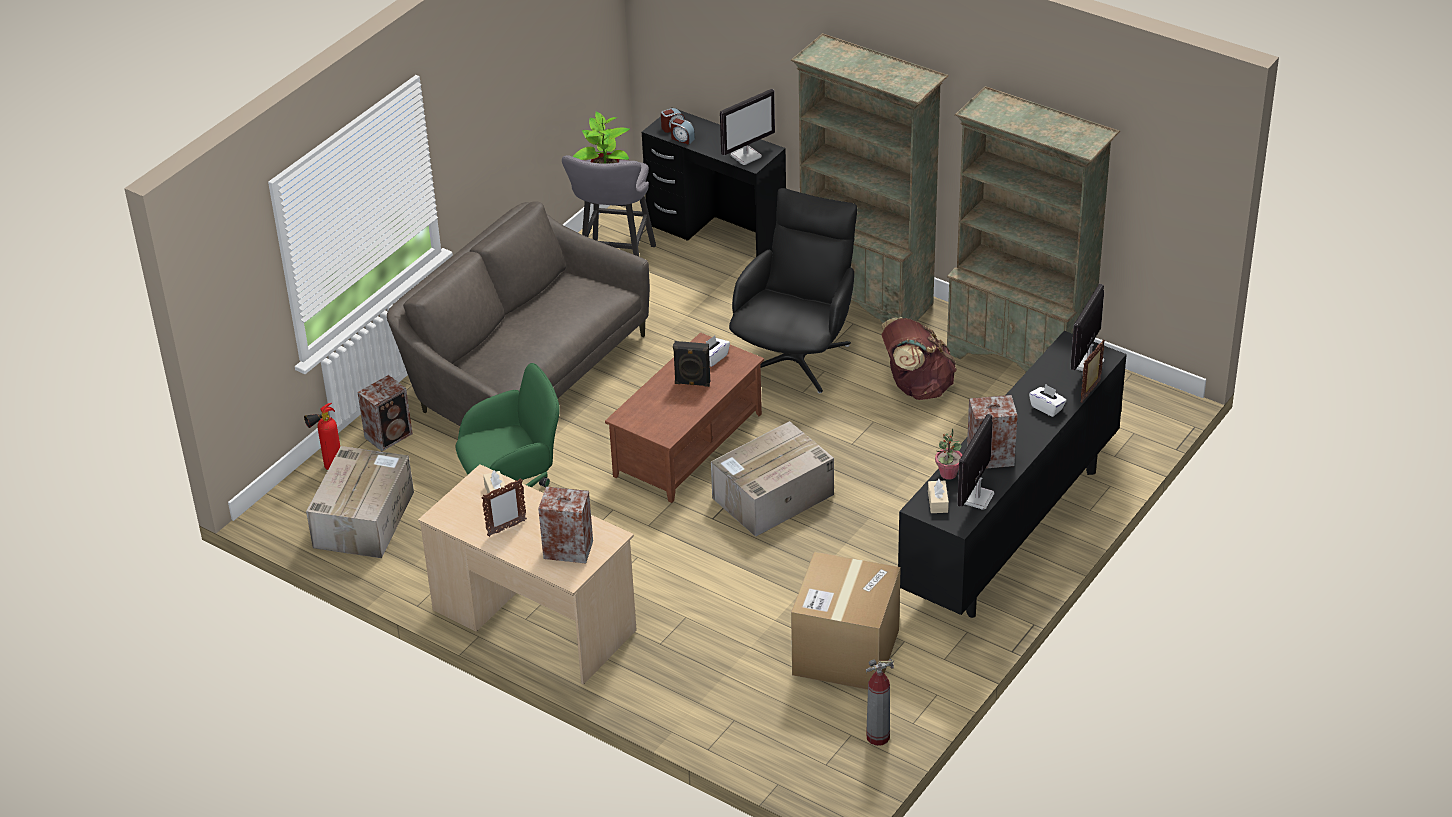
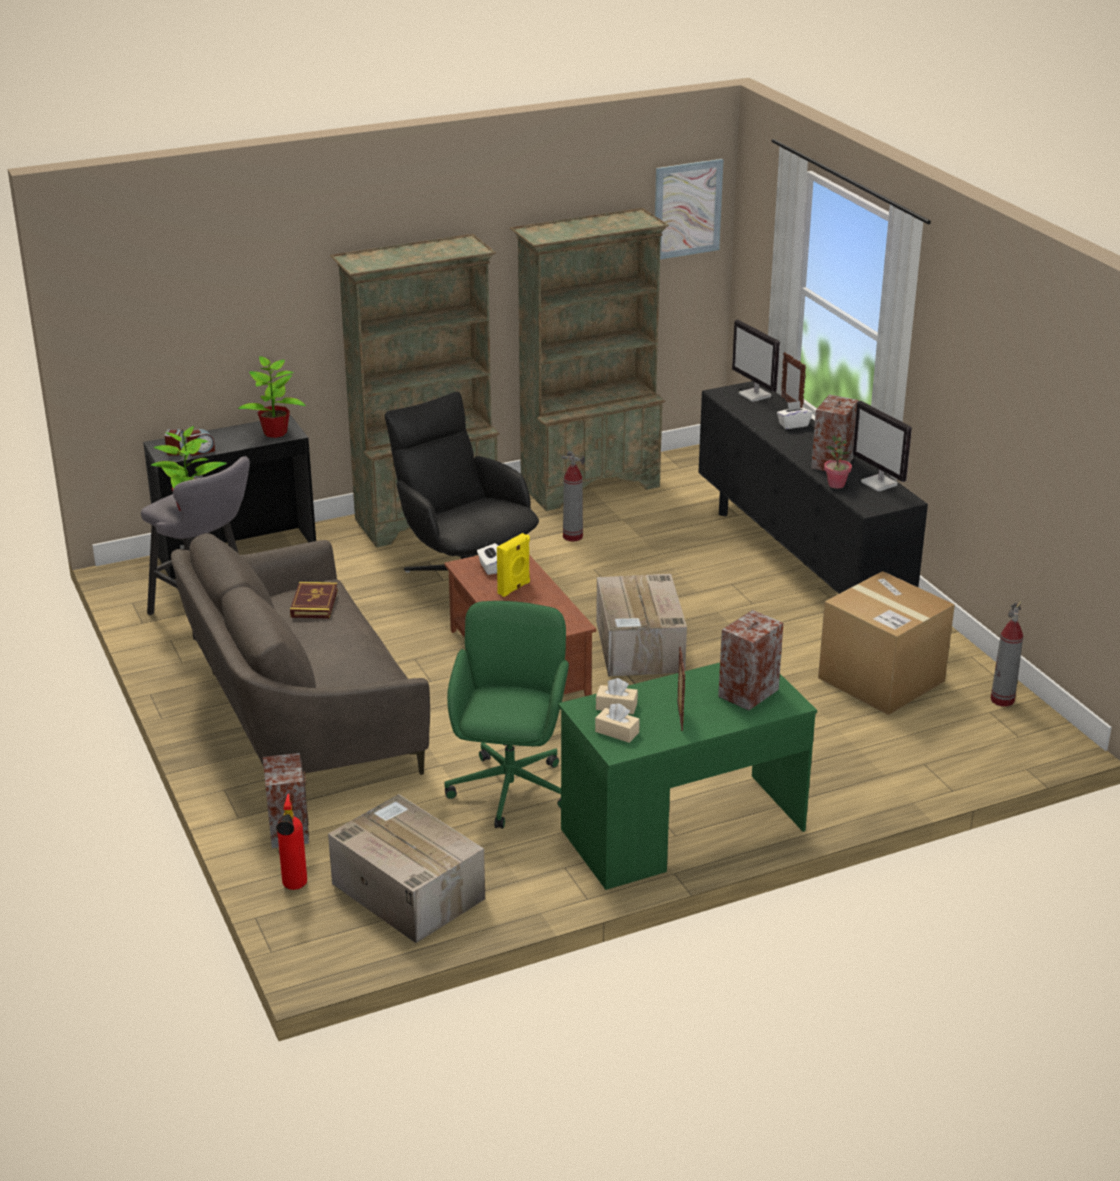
camera: 60 degrees left, 10 degrees down
(534, 620) = (682, 831): beige desk -> green desk
(577, 300) = (314, 603): none -> book
(692, 383) = (514, 588): black speaker -> yellow speaker
(746, 156) = (275, 433): monitor -> potted plant
(916, 387) = (572, 536): brown backpack -> fire extinguisher
(937, 502) = (868, 499): beige tissue box -> beige tissue box (617, 732)
(1174, 155) = (687, 209): none -> picture

